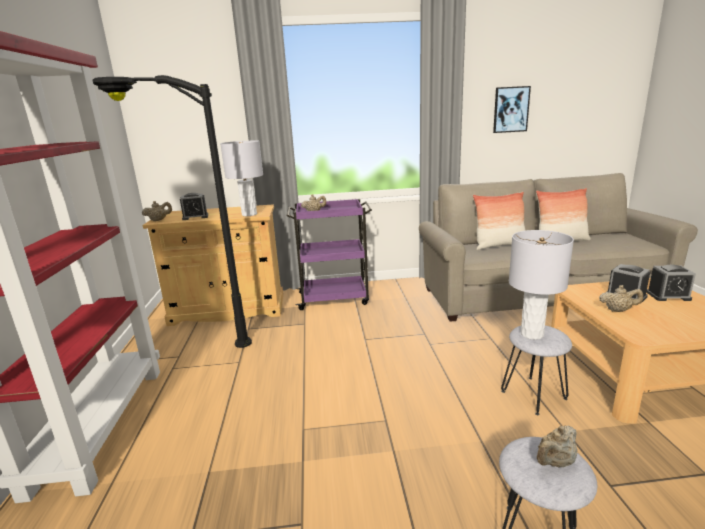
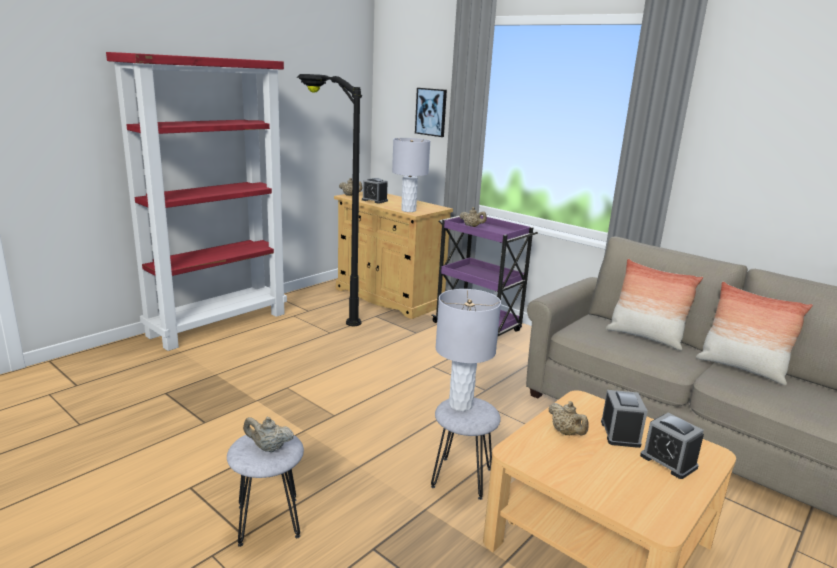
camera: 45 degrees right, 0 degrees up
(510, 109) = (770, 158): picture -> picture (431, 112)

